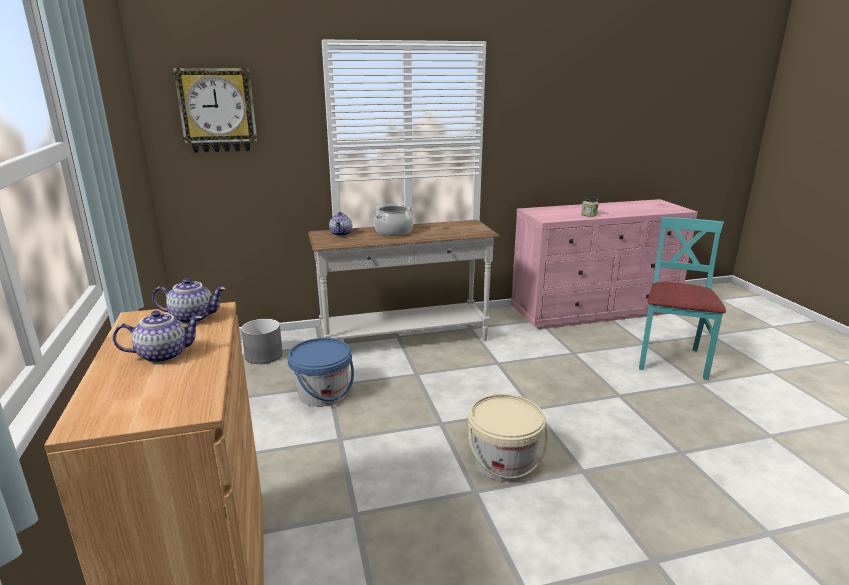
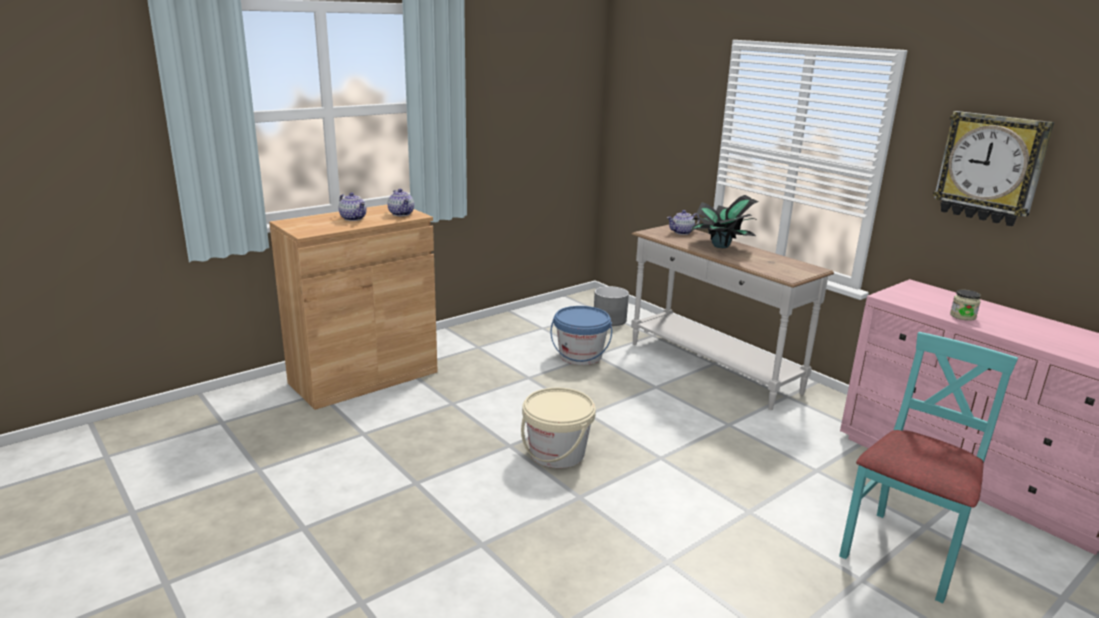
camera: 65 degrees right, 0 degrees up
(217, 110) = (648, 97): wall clock -> wall clock (990, 168)
(393, 231) = (721, 246): cooking pot -> potted plant
(671, 359) = (904, 553): turquoise chair -> turquoise chair turned 45 degrees counterclockwise

